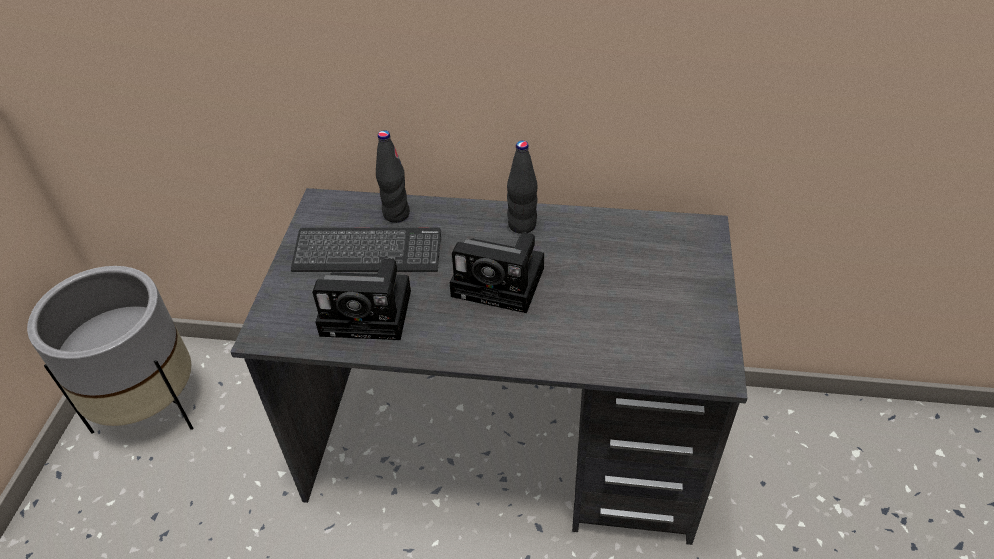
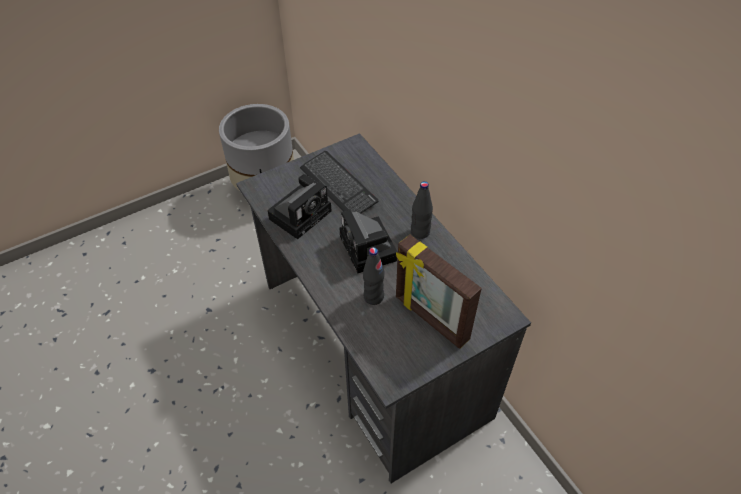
camera: 50 degrees right, 5 degrees up
(370, 312) = (301, 213): camera -> camera turned 105 degrees counterclockwise
(396, 214) = (375, 177): black bottle -> black bottle (373, 297)
(655, 287) = (430, 319): none -> picture frame

